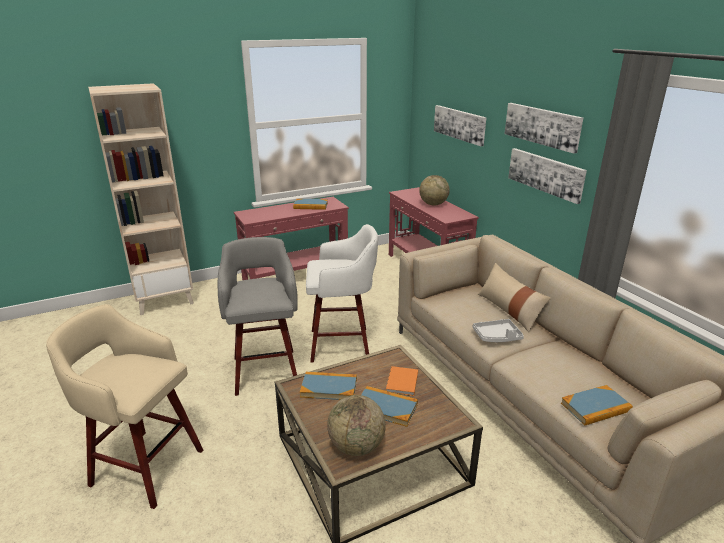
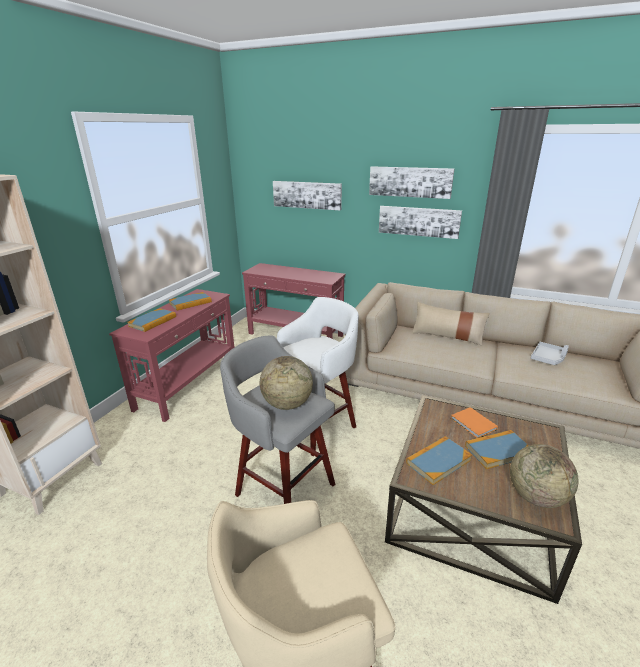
camera: 40 degrees left, 0 degrees up
(433, 204) = (296, 273): globe -> globe (287, 404)
(497, 336) = (473, 357): grey tray -> grey tray (548, 358)
(595, 407) = (590, 376): book -> book (153, 321)

